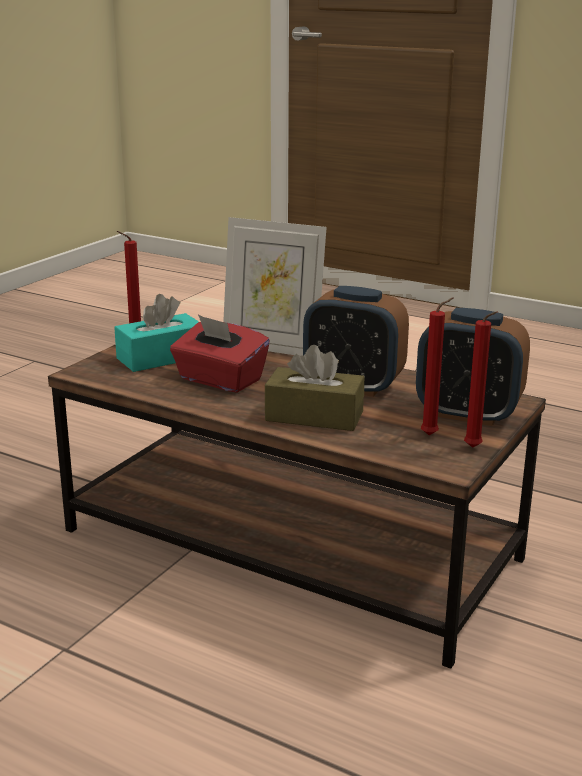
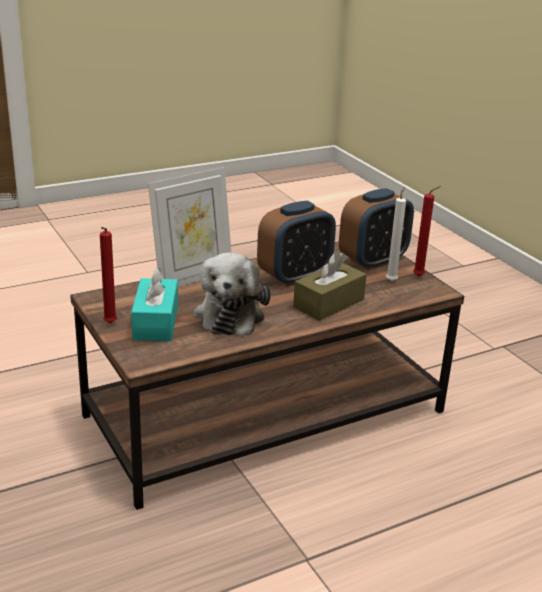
camera: 60 degrees left, 5 degrees up
(219, 380) = (230, 314): red tissue box -> plush toy
(432, 435) = (392, 280): red candle -> white candle

